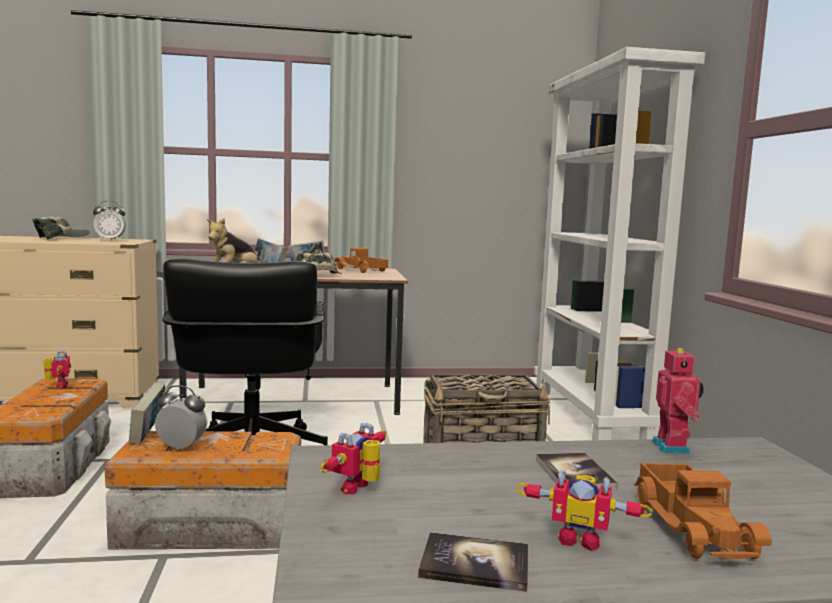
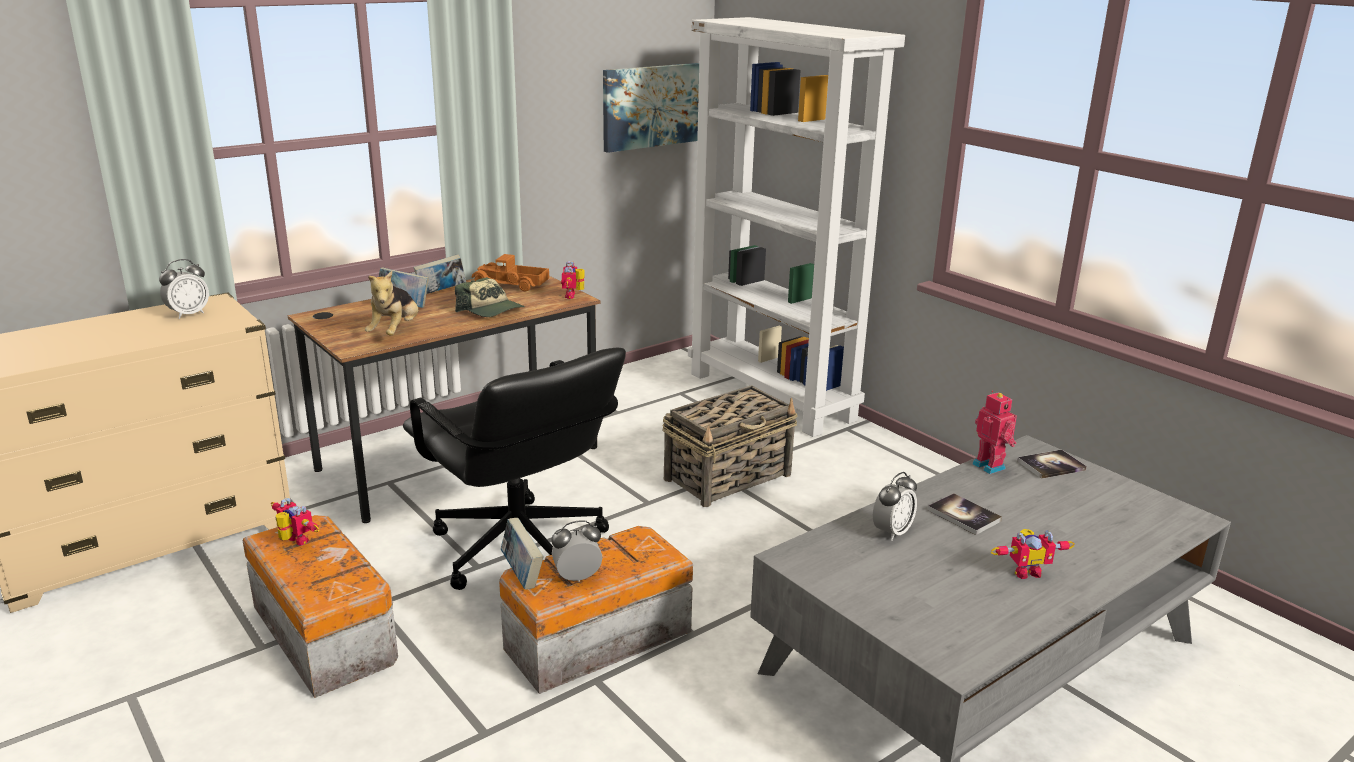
camera: 30 degrees left, 15 degrees up
(61, 238) = (111, 326): cap -> none
(360, 489) = (862, 579): toy robot -> toy robot (573, 295)
(463, 465) = (892, 532): none -> alarm clock
(475, 564) = (998, 611): book -> book (1051, 465)
(526, 164) = (651, 106): none -> picture
(695, 526) = (1067, 537): toy truck -> none

